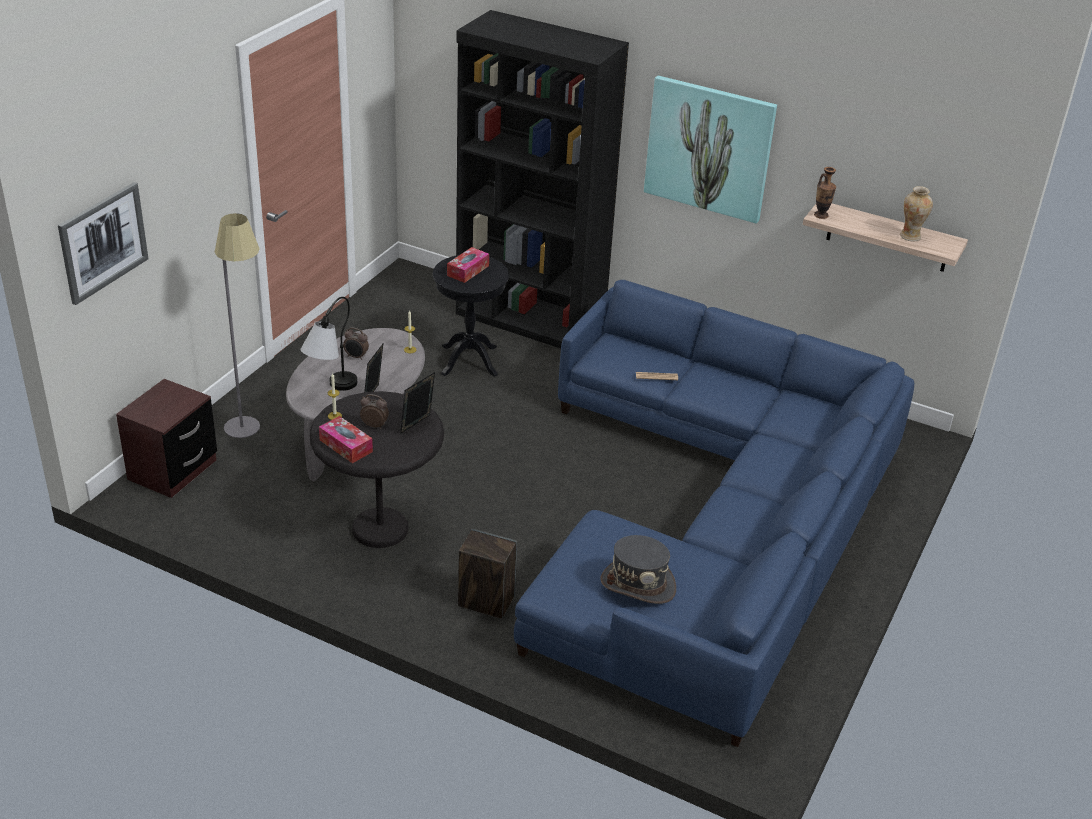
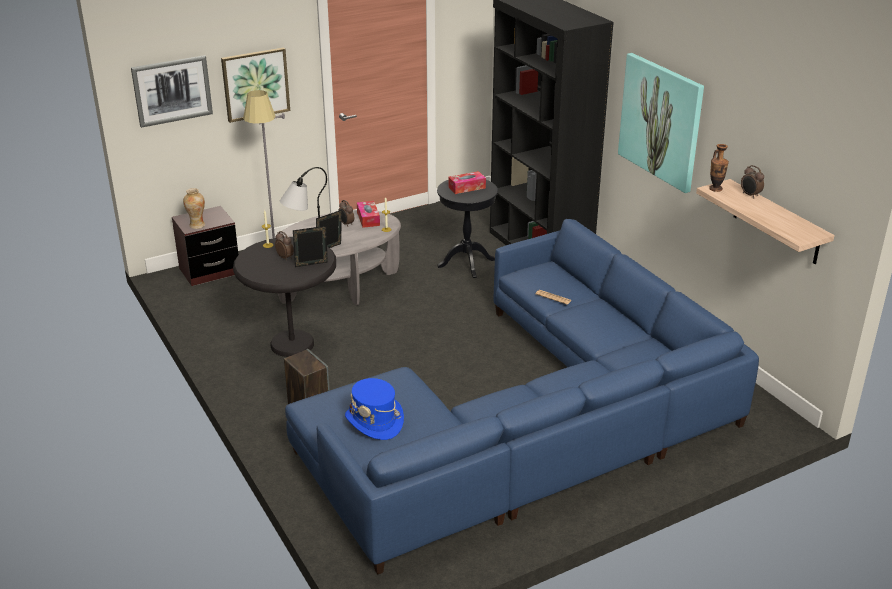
camera: 35 degrees right, 5 degrees down
(186, 203) = (255, 84): none -> picture
(346, 446) = (253, 263): tissue box -> tissue box (368, 219)
(638, 585) = (374, 421): grey hat -> blue hat
(857, 214) = (750, 195): none -> alarm clock
(910, 236) = (779, 220): vase -> vase (197, 225)

